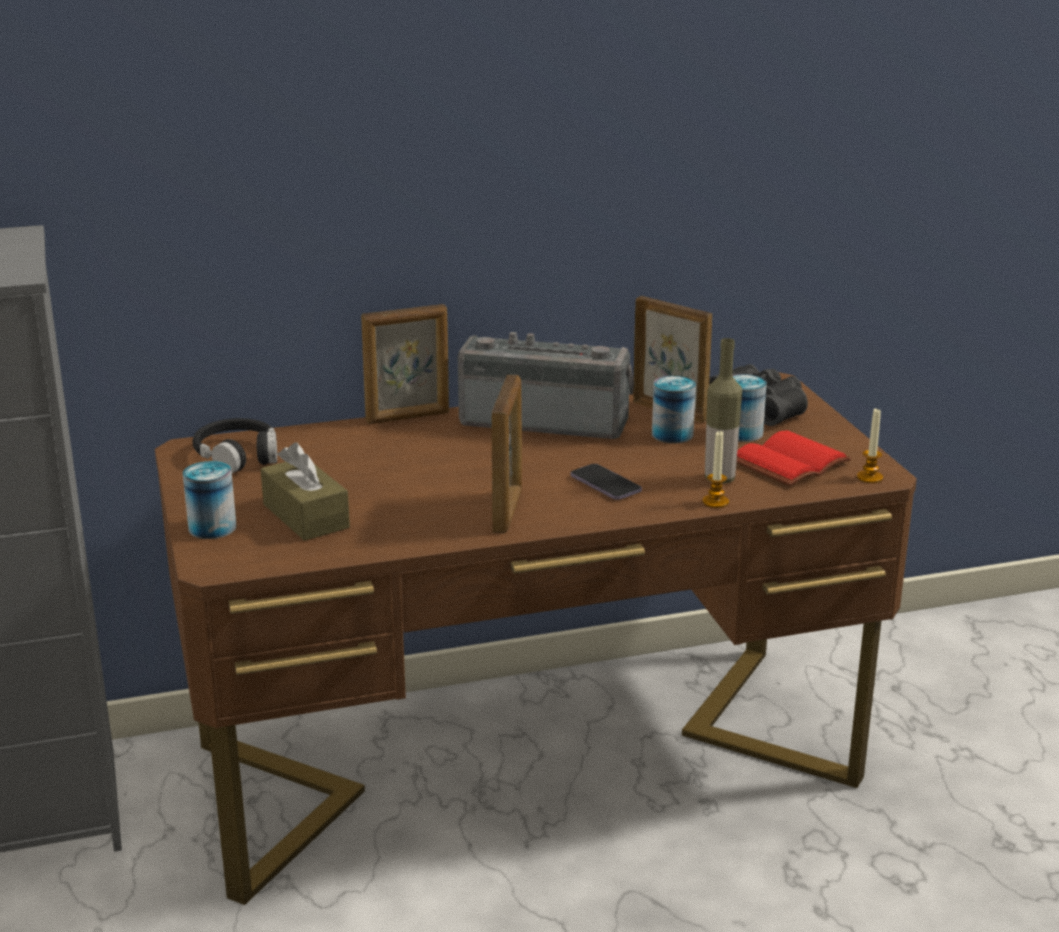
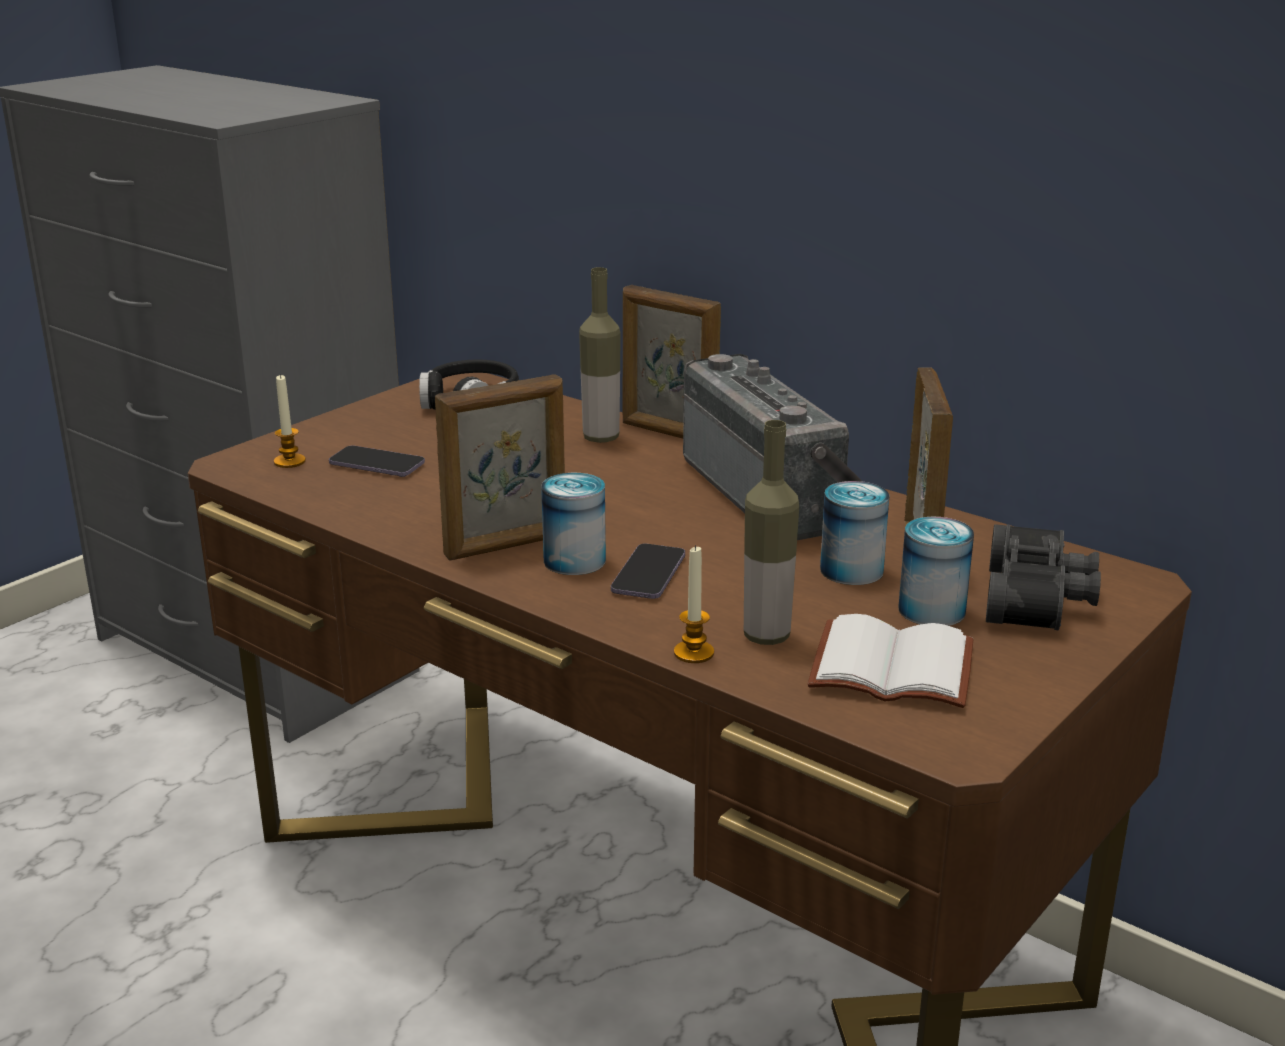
camera: 55 degrees right, 0 degrees up
(212, 528) = (307, 439): can -> can (574, 560)
(306, 516) = (377, 464): brown tissue box -> phone
(382, 437) = (601, 438): none -> bottle
(788, 461) = (895, 666): red book -> white book
(869, 477) = (937, 741): candle -> candle (289, 461)

